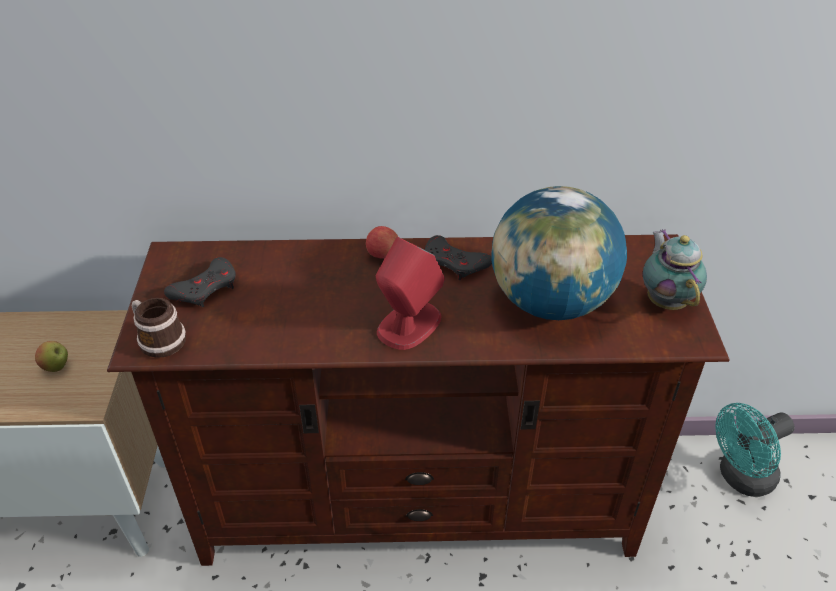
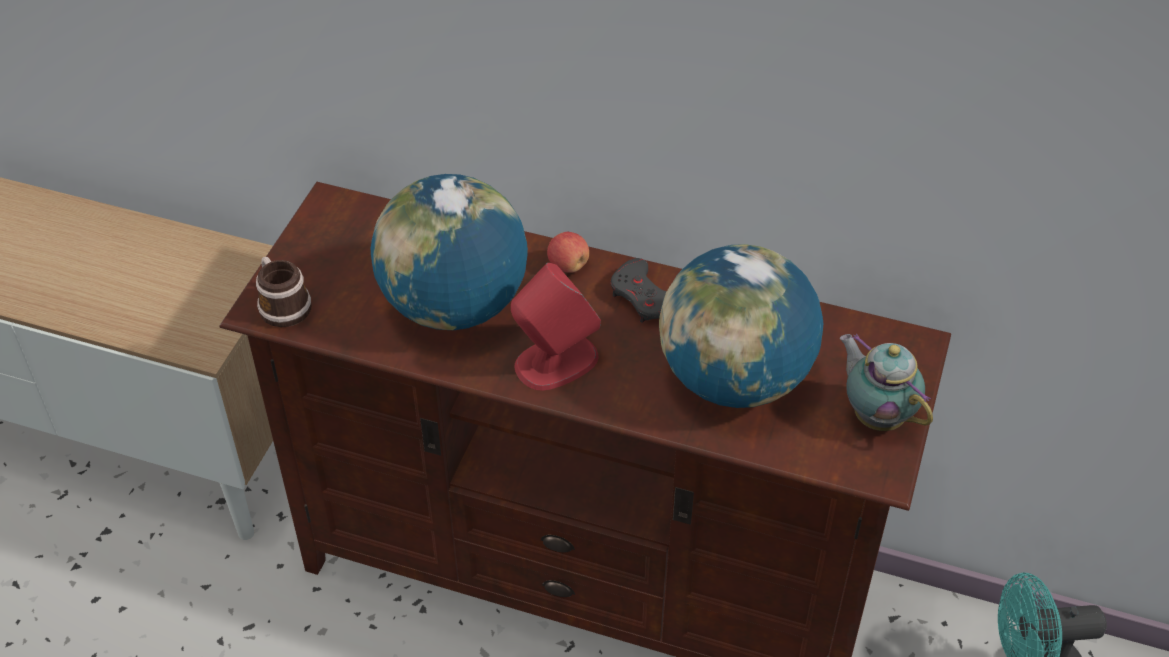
camera: 20 degrees right, 5 degrees up
(56, 366) = (187, 297): apple -> none
(205, 288) = (353, 256): grey game controller -> none
(306, 304) = (454, 305): none -> globe
(665, 300) = (876, 415): teapot -> teapot turned 45 degrees counterclockwise

